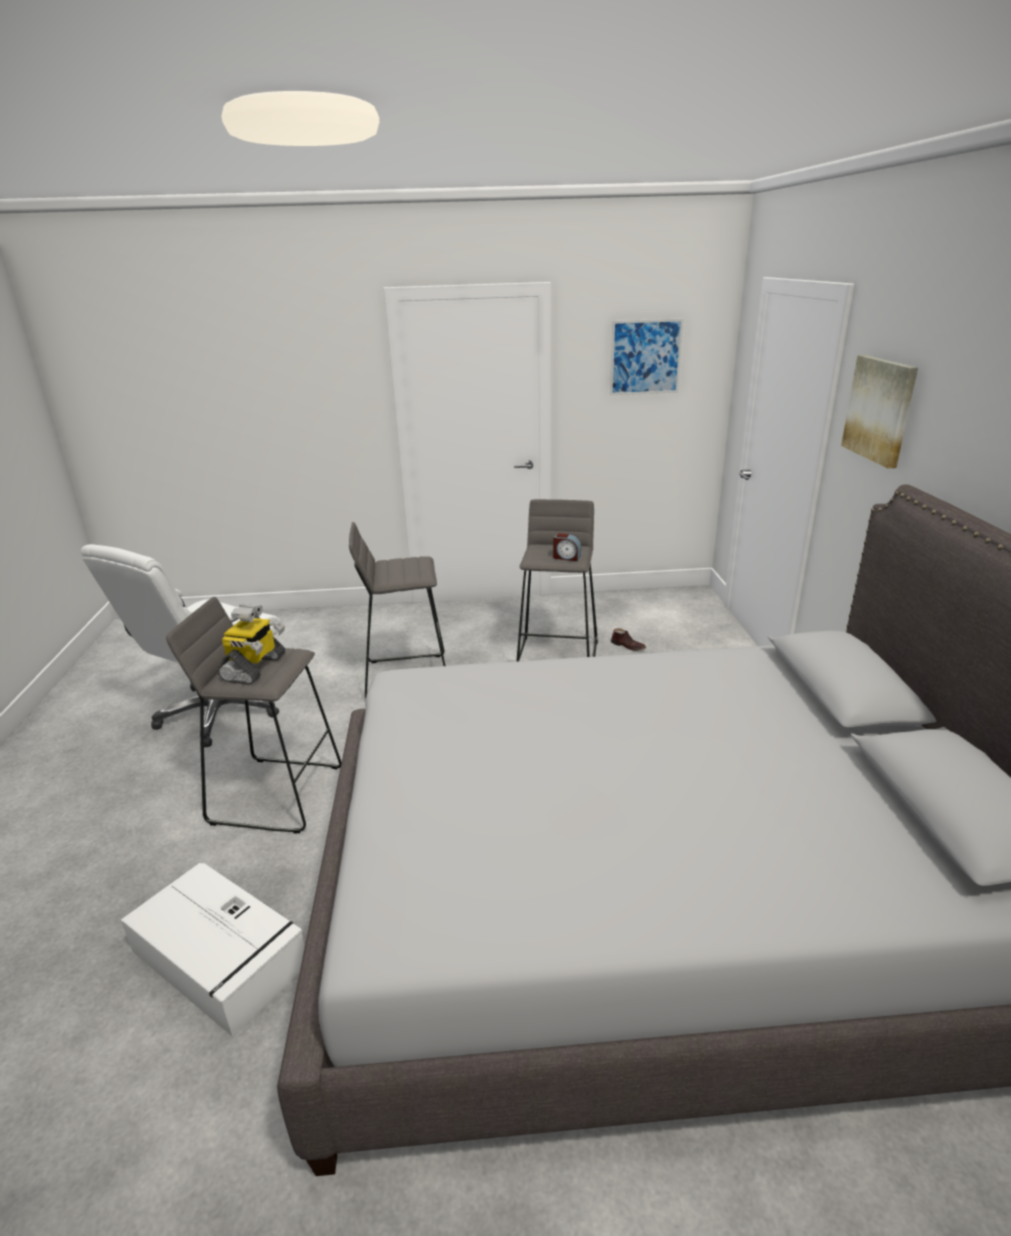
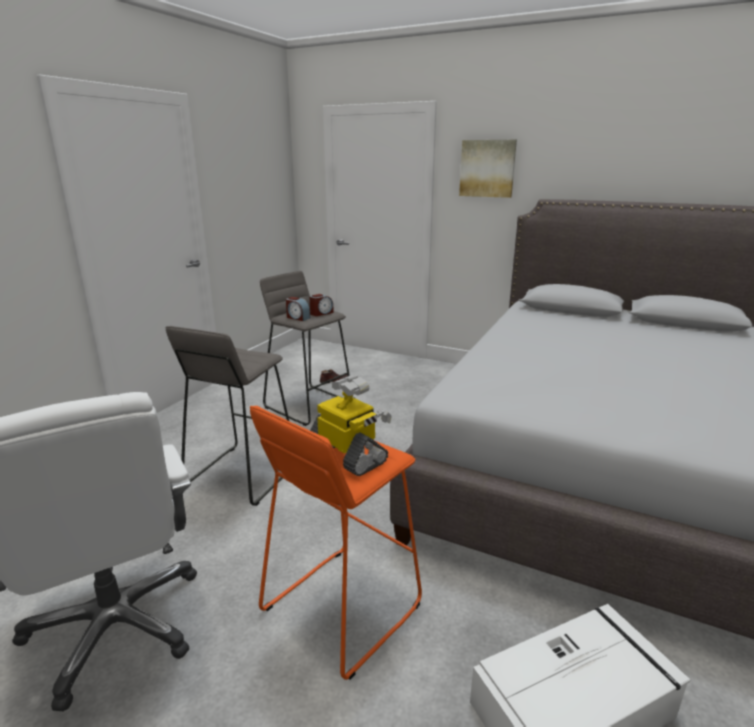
camera: 60 degrees left, 5 degrees down
(277, 793) = (341, 607): grey stool -> orange stool
(536, 553) = (297, 318): none -> alarm clock
(645, 357) = (251, 165): picture -> none

